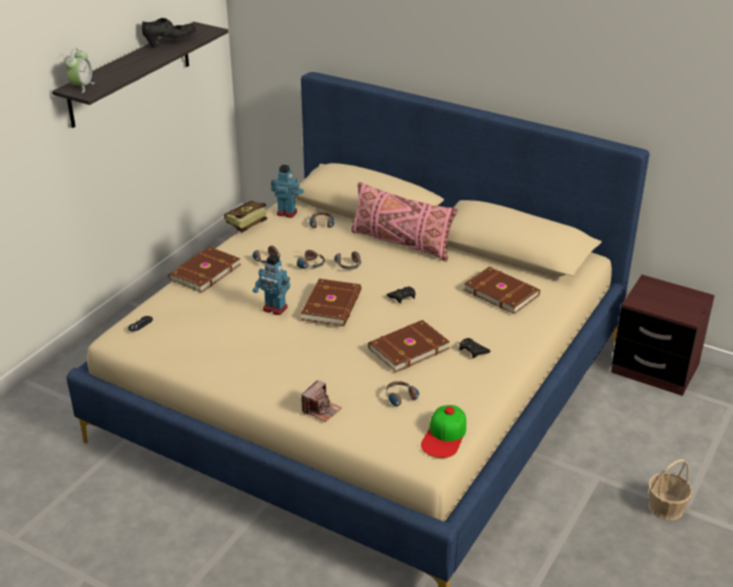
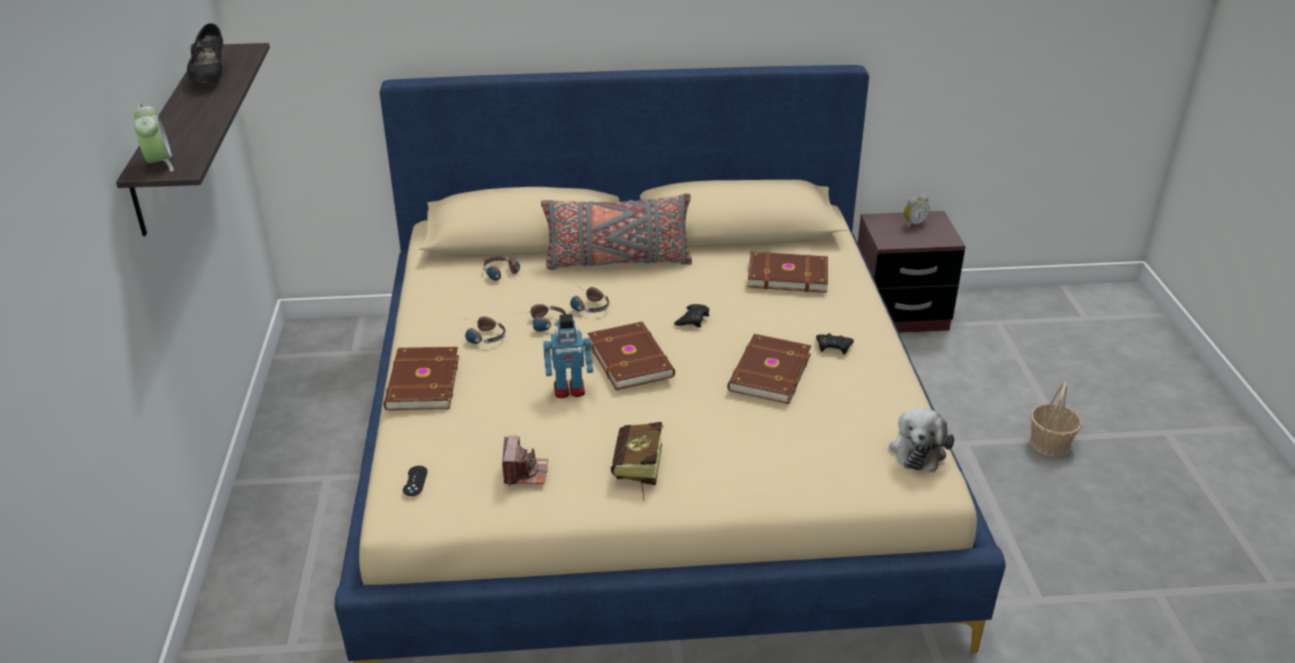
camera: 35 degrees left, 0 degrees up
(170, 42) = (210, 77): black shoe -> black shoe turned 150 degrees clockwise
(243, 226) = (404, 309): book -> book (637, 473)
(287, 212) = (441, 274): toy robot -> none
(321, 410) = (762, 482): camera -> camera (525, 472)
(401, 243) = (617, 261): pink pillow -> grey pillow
(403, 400) = (833, 431): headphones -> none
(444, 436) = (918, 449): cap -> plush toy
(674, 296) = (913, 224): none -> alarm clock

